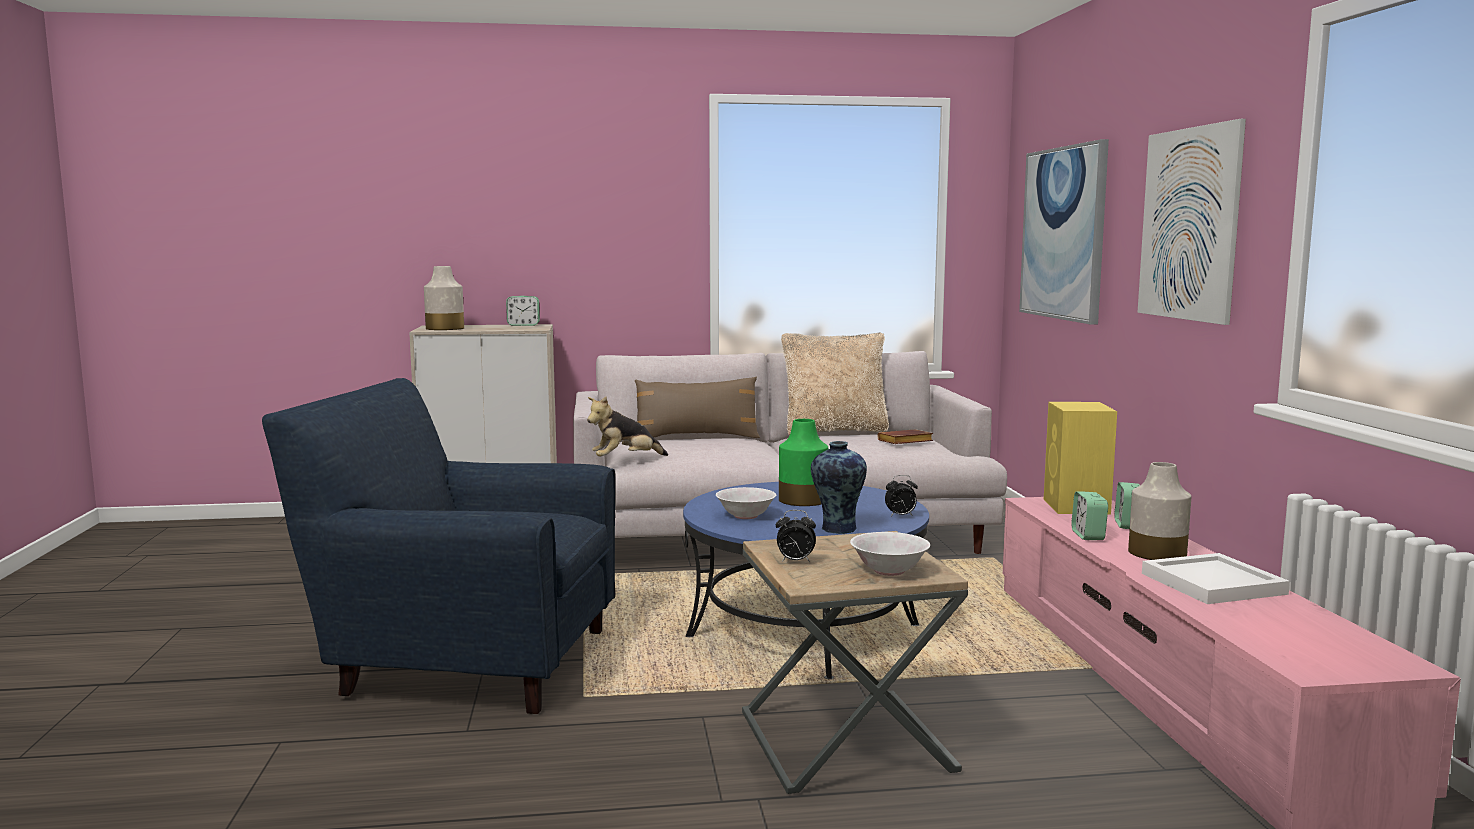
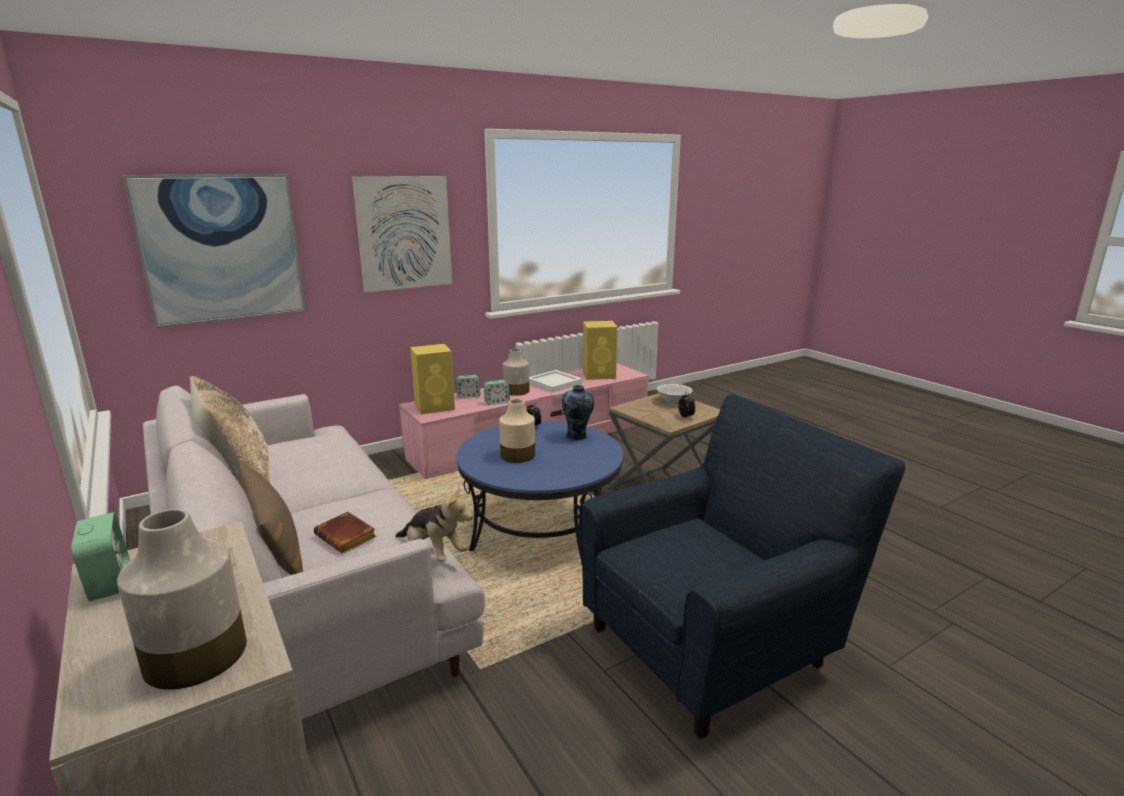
camera: 115 degrees left, 10 degrees up
(468, 662) = (712, 644): blue armchair -> blue armchair turned 105 degrees counterclockwise
(746, 516) = (575, 463): white bowl -> none
(803, 499) = (517, 455): green vase -> beige vase
(904, 442) = (308, 446): brown book -> brown book (348, 537)
(1292, 632) = (600, 375): none -> yellow speaker

